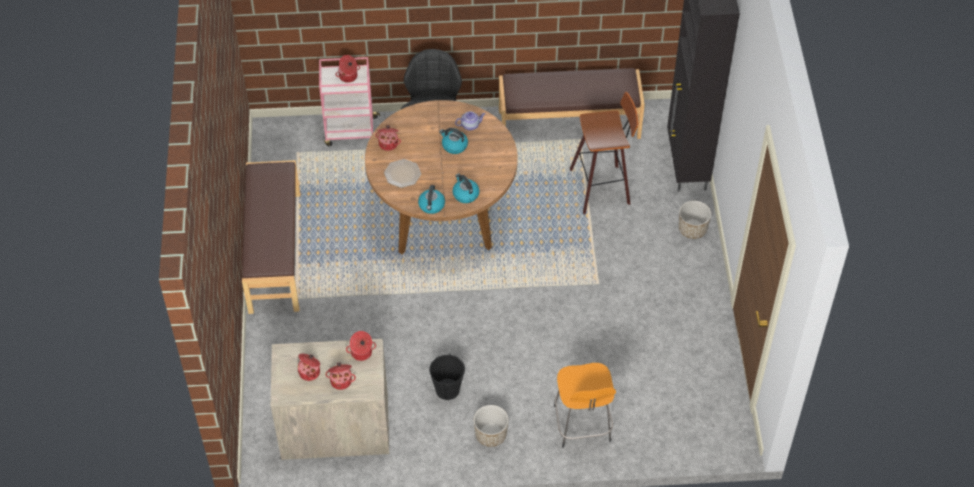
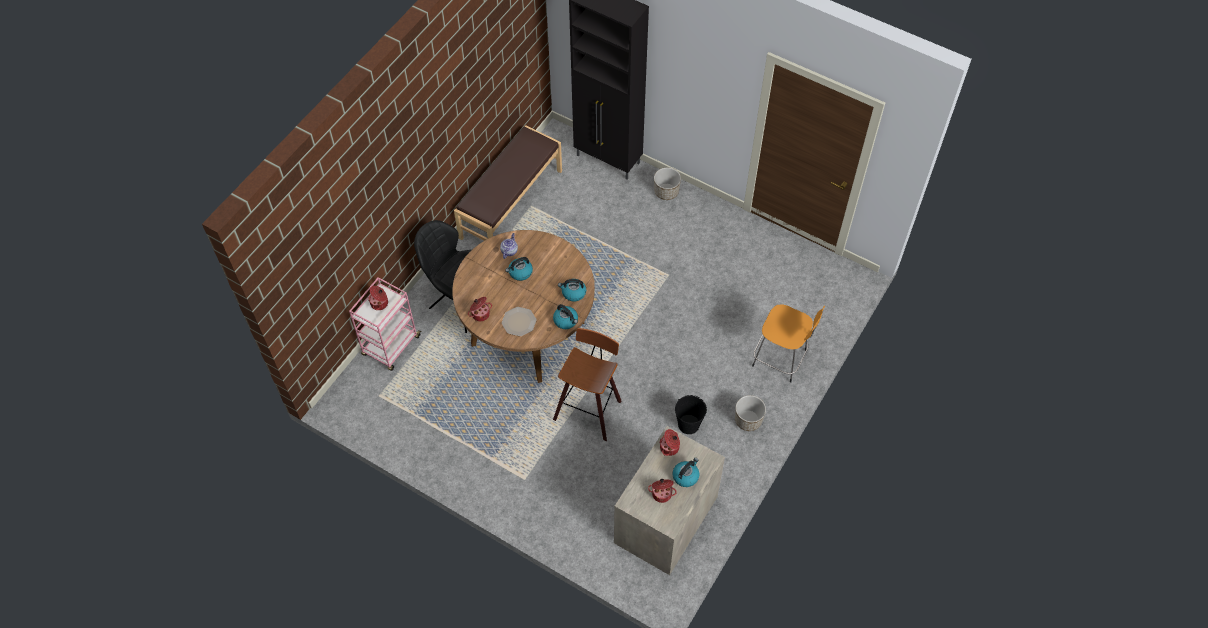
camera: 55 degrees left, 5 degrees up
(274, 252) = (466, 469): brown bench -> none
(341, 380) = (685, 476): cooking pot -> kettle
(602, 187) = (585, 220): stool -> stool (589, 409)

